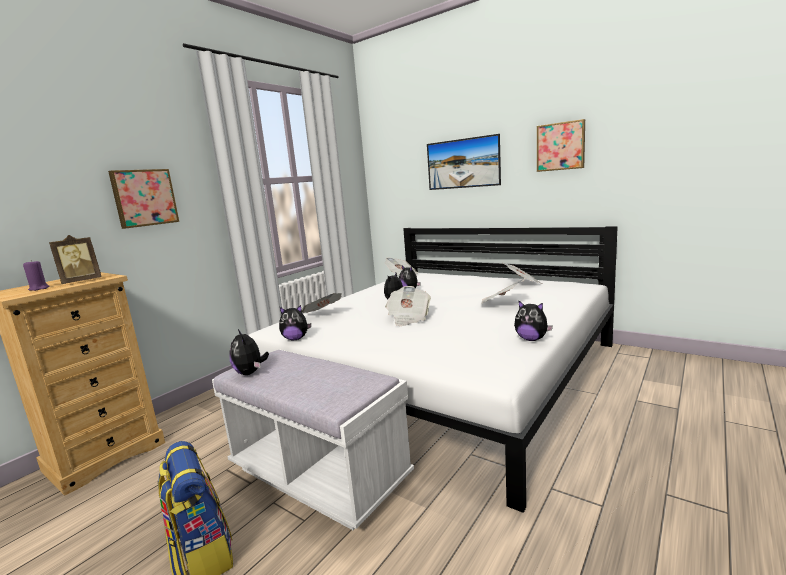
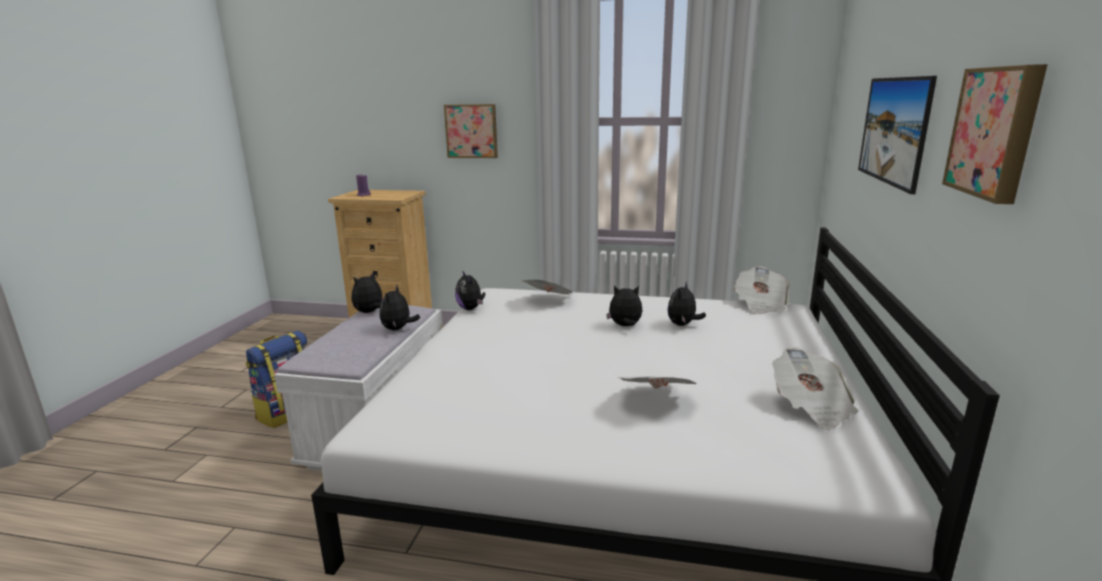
camera: 65 degrees right, 5 degrees up
(81, 281) = (382, 197): picture frame -> none
(408, 318) = (558, 347): newspaper -> none
(531, 339) = (497, 443): plush toy -> plush toy (398, 329)

